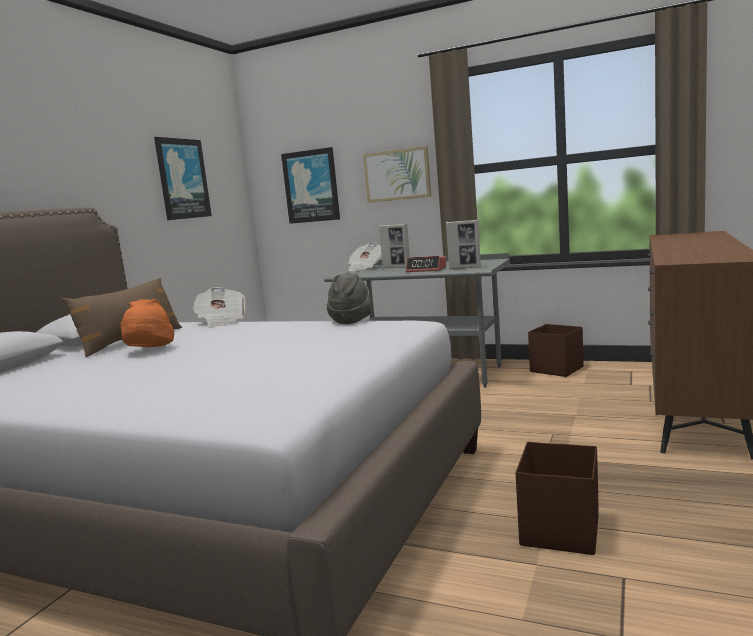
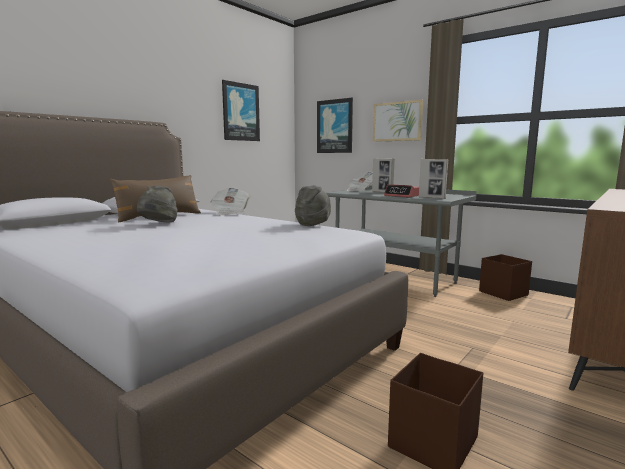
camera: 15 degrees right, 0 degrees up
(149, 351) = (158, 224): orange hat -> grey hat

